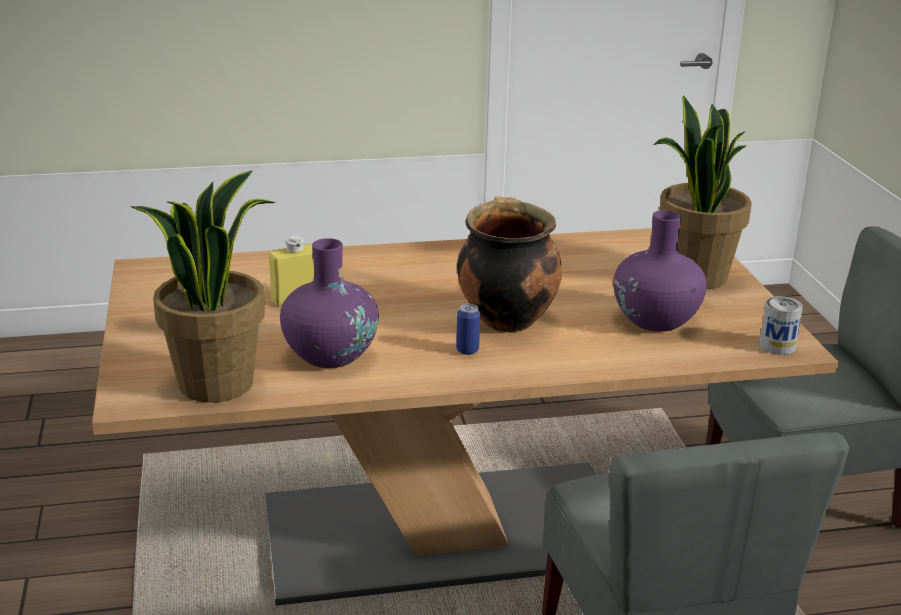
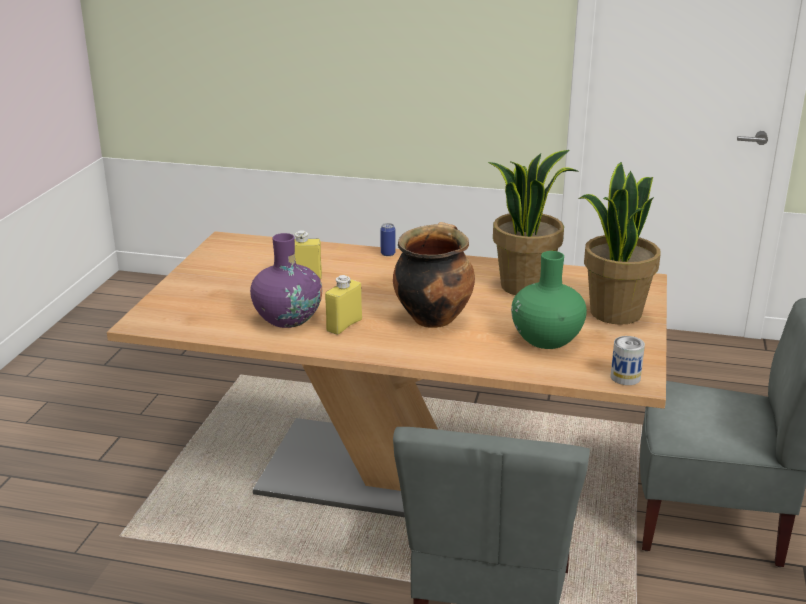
camera: 25 degrees right, 0 degrees up
(216, 383) = (199, 322): potted plant -> potted plant (525, 286)
(410, 349) = (344, 325): none -> yellow bottle
(467, 350) = (383, 333): can -> can (388, 254)
(655, 320) = (546, 339): purple vase -> green vase

